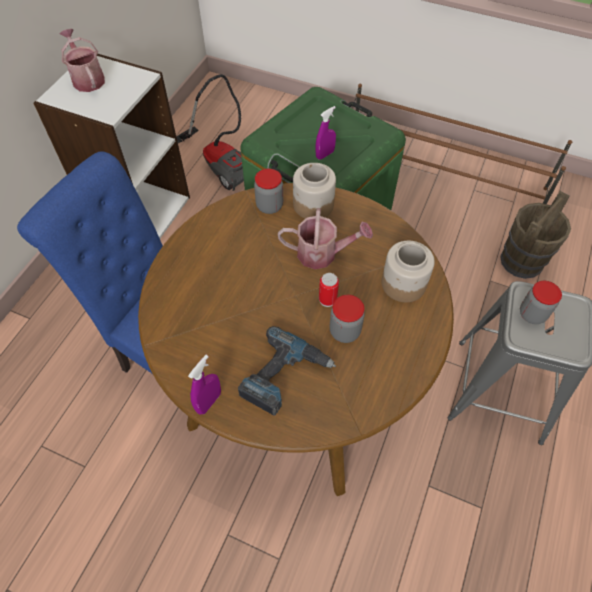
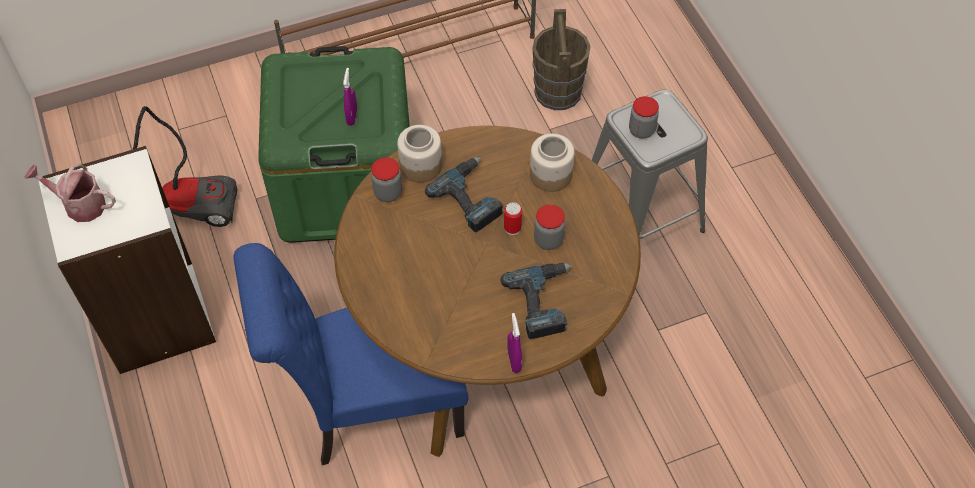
camera: 45 degrees left, 0 degrees up
(322, 253) = (471, 198): watering can -> power drill

